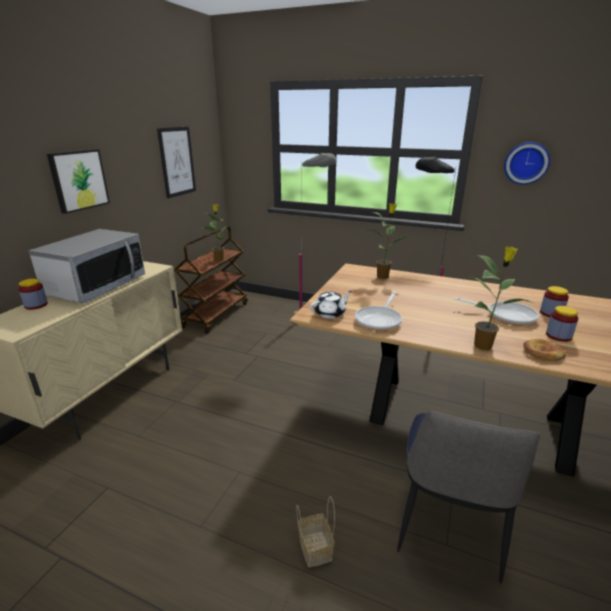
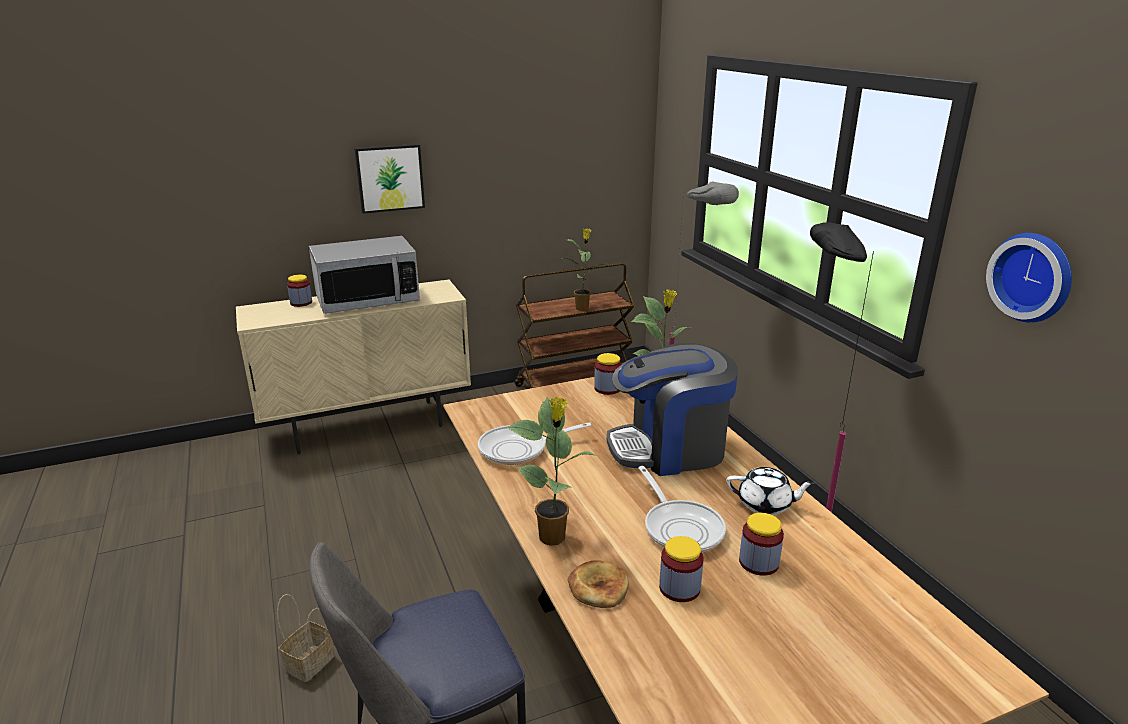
camera: 45 degrees right, 0 degrees up
(177, 162) = (554, 162): picture -> none
(330, 313) = (489, 417): white teapot -> white teapot (765, 505)
(350, 279) = (607, 388): none -> jar
(432, 291) = (669, 449): none -> coffee machine

